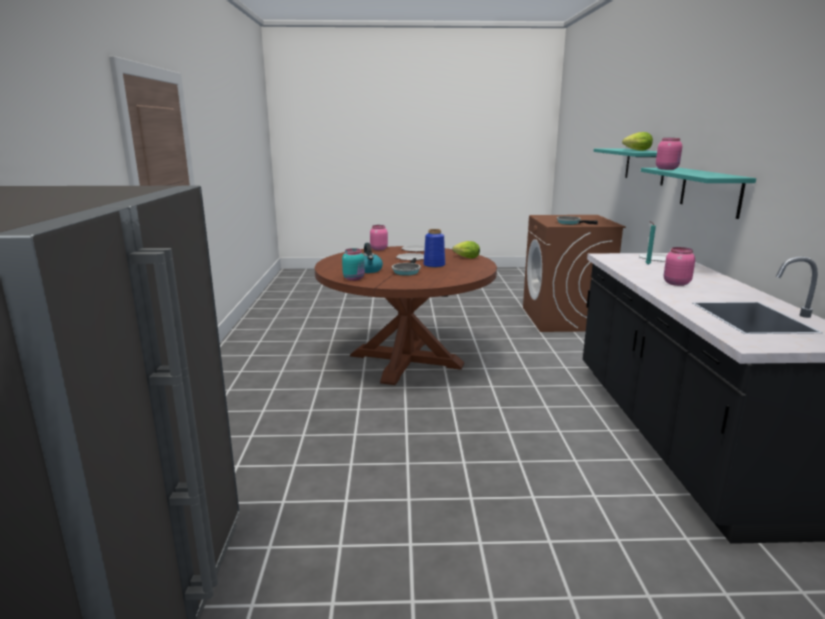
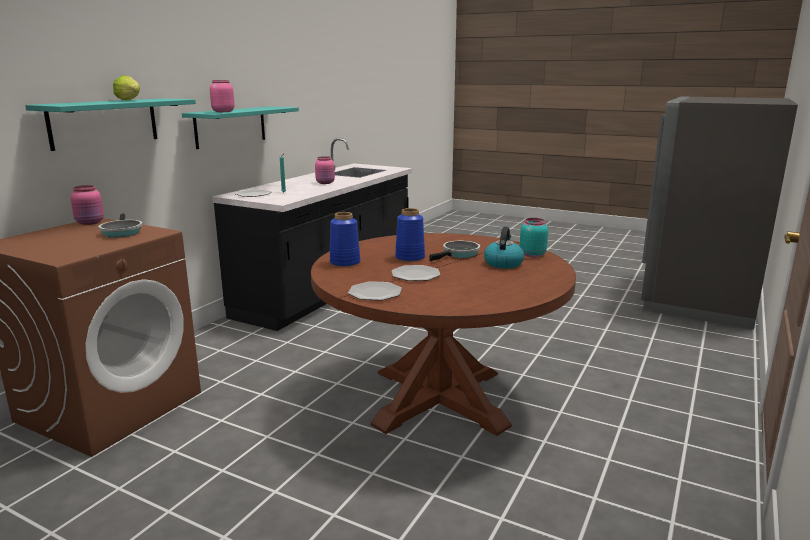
camera: 150 degrees left, 0 degrees up
(378, 249) = (435, 307): pink jar -> pink jar (90, 222)
(465, 258) = (345, 262): lettuce -> blue vase

